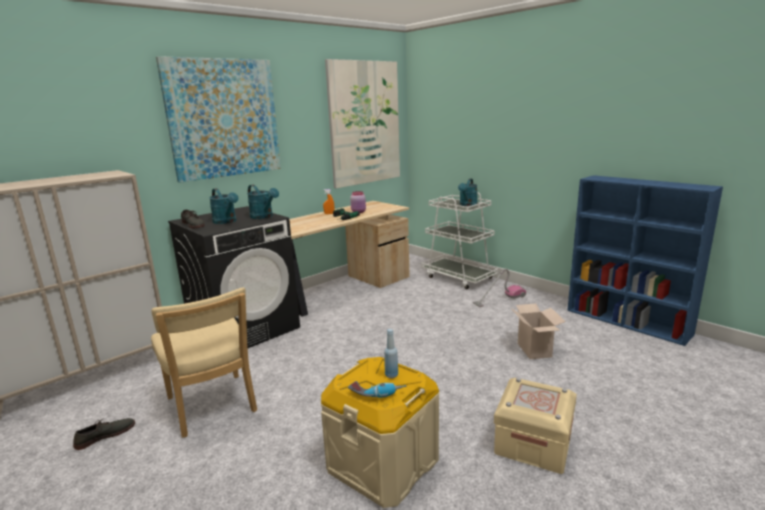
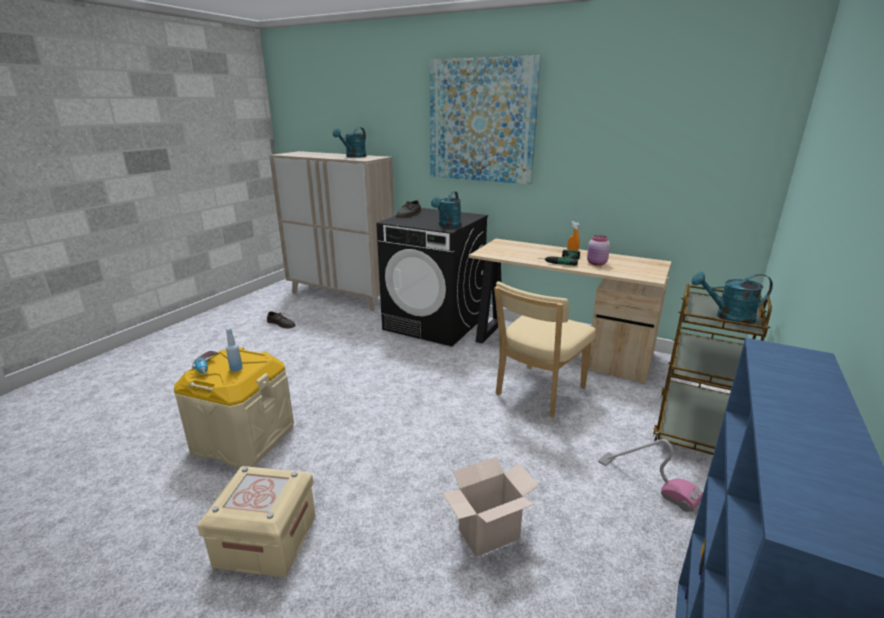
camera: 70 degrees right, 5 degrees up
(213, 407) = (314, 346): beige chair -> beige chair (537, 393)
(226, 222) = (423, 219): turquoise watering can -> turquoise watering can (353, 157)
(364, 123) = (685, 145): picture -> none
(458, 277) = (694, 427): white cart -> brown cart

